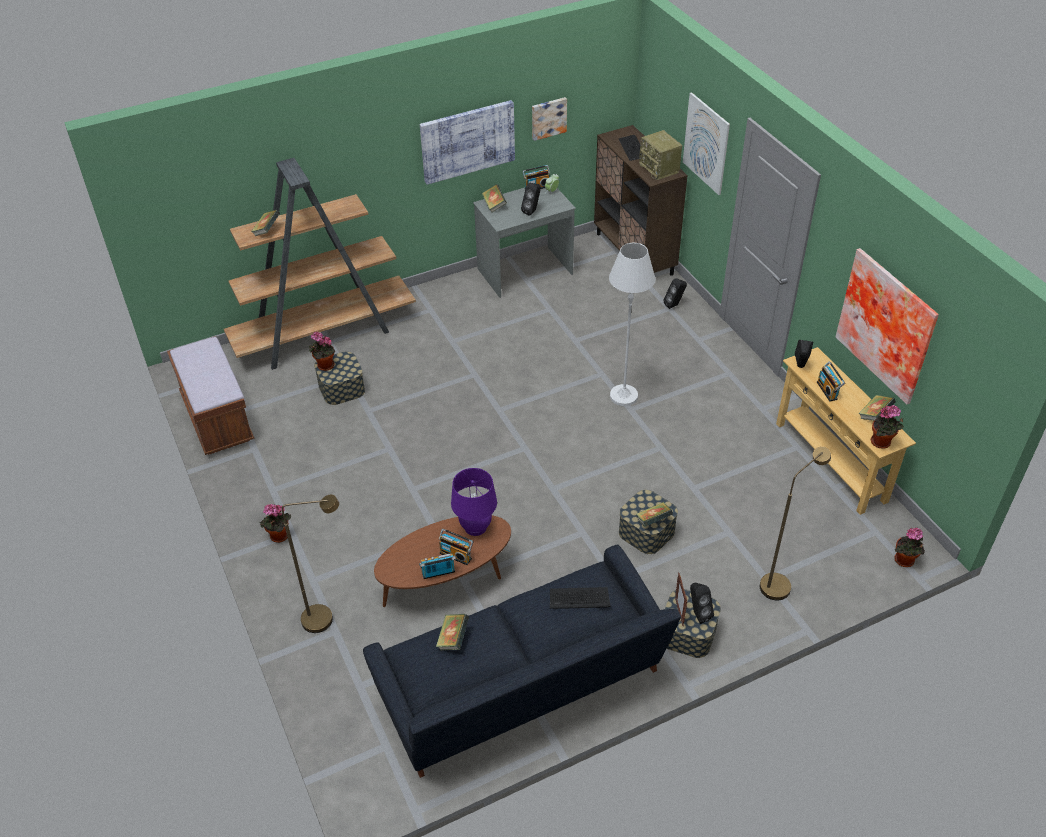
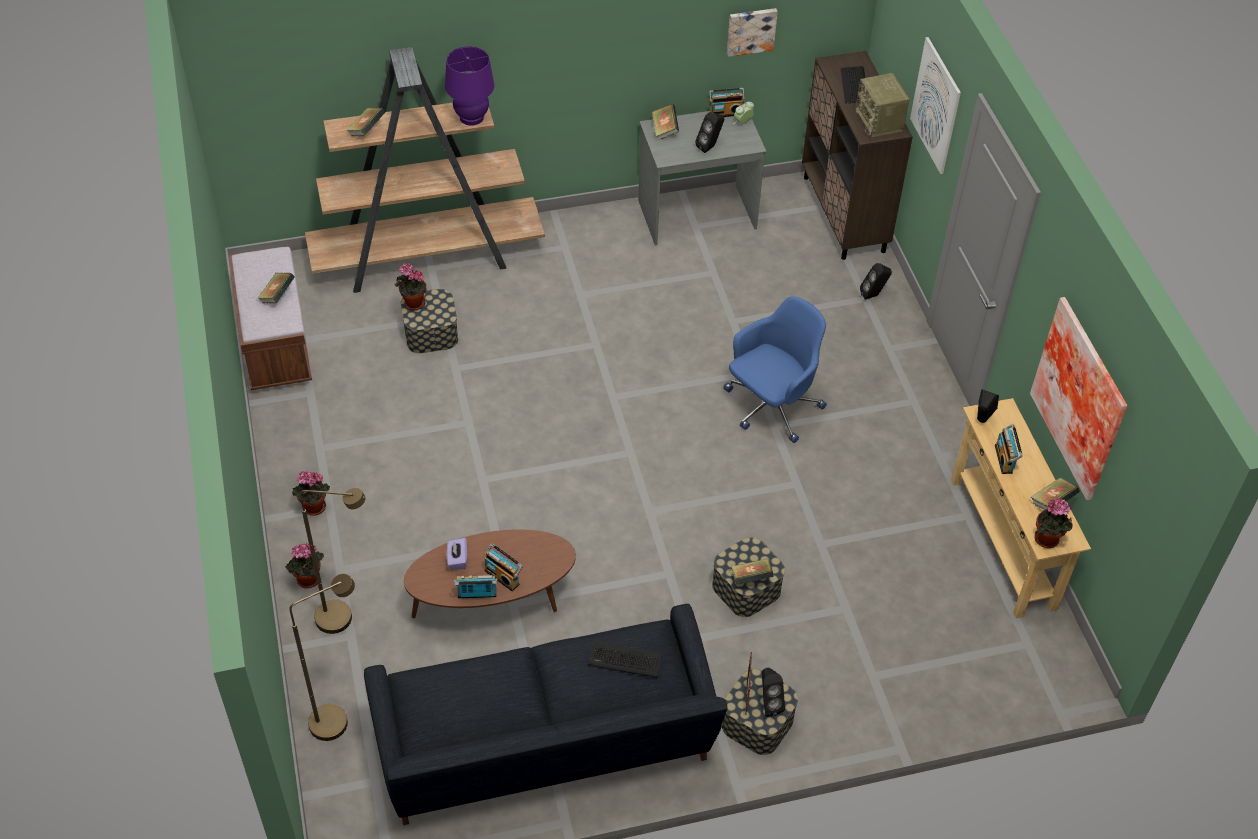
camera: 10 degrees right, 5 degrees up
(415, 549) = (457, 559): none -> purple tissue box
(453, 639) = (468, 678): book -> book (277, 296)
(467, 141) = (639, 47): picture -> none
(475, 527) = (534, 546): purple table lamp -> purple table lamp (471, 117)
(623, 396) = (771, 407): white floor lamp -> blue office chair
(779, 582) = (887, 683): brown floor lamp -> brown floor lamp (338, 717)
(905, 561) = (1050, 689): potted plant -> potted plant (308, 581)

